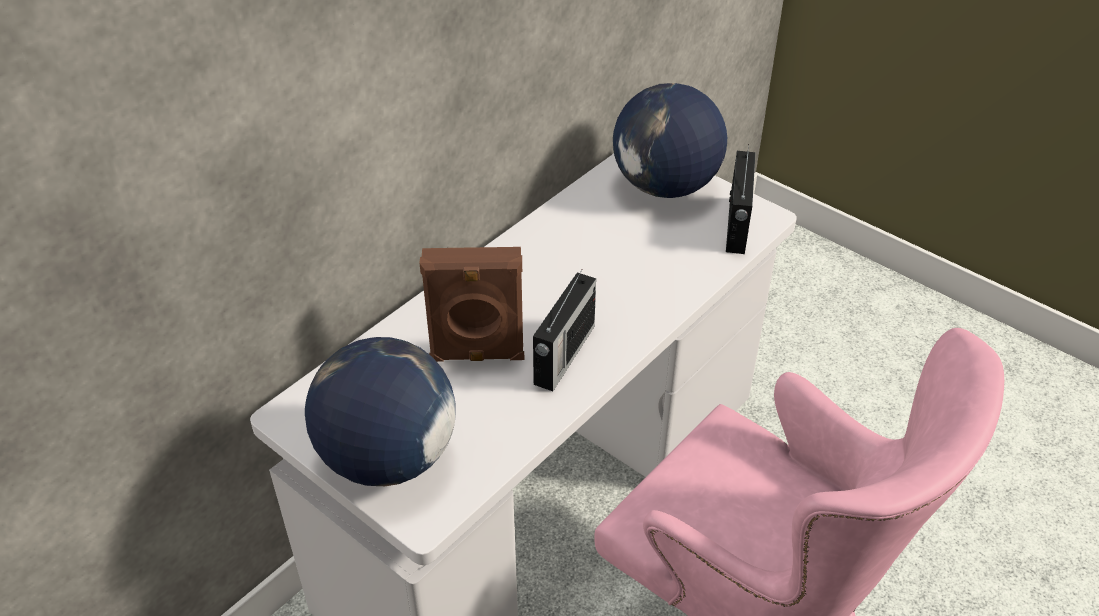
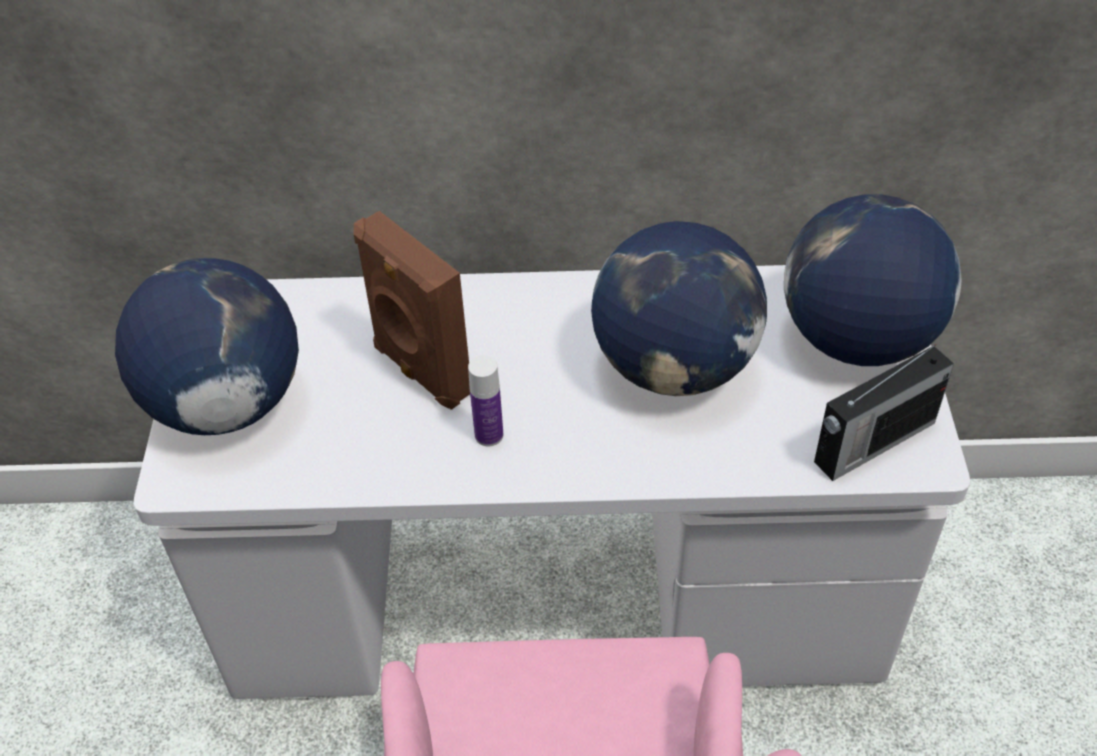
camera: 50 degrees right, 5 degrees up
(563, 356) = (489, 435): radio -> bottle
(604, 256) = (675, 367): none -> globe

